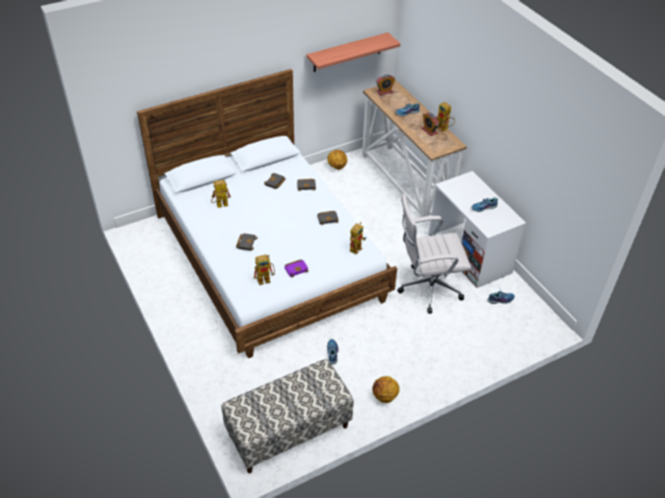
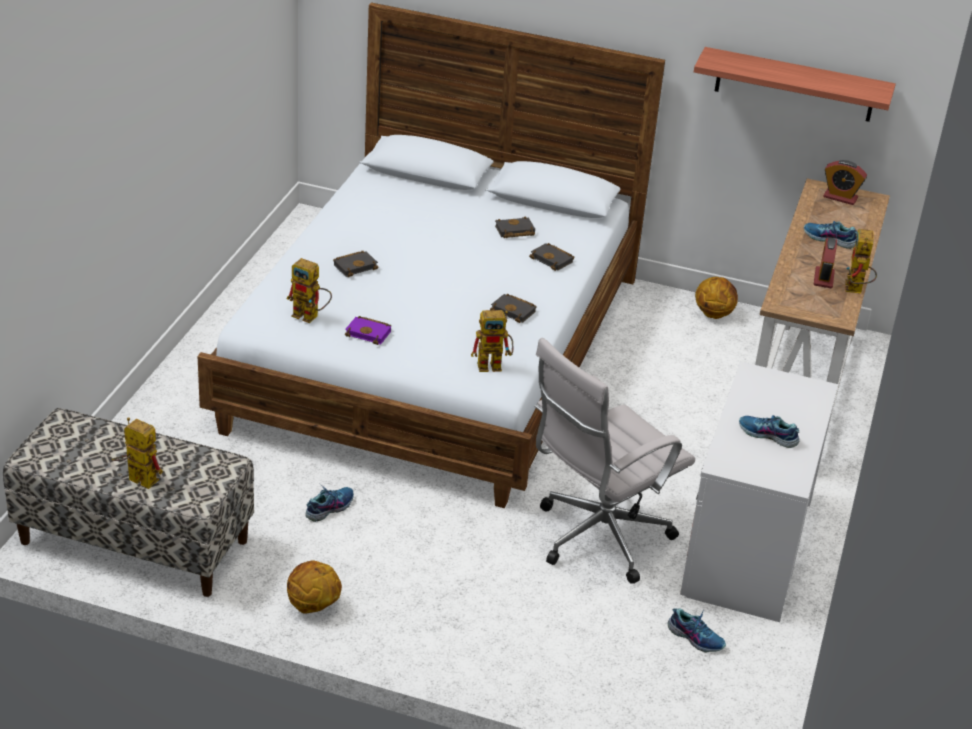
camera: 45 degrees right, 10 degrees down
(219, 206) = (395, 211): toy robot -> toy robot (136, 479)
(427, 288) = (597, 539): white office chair -> white office chair turned 75 degrees counterclockwise

